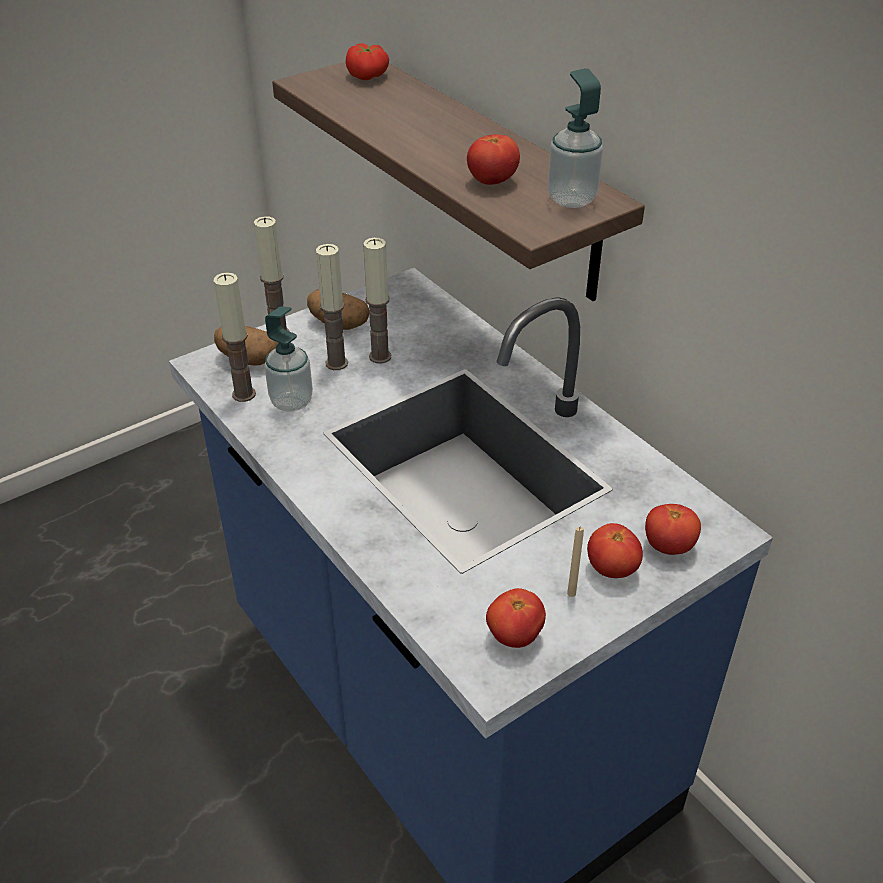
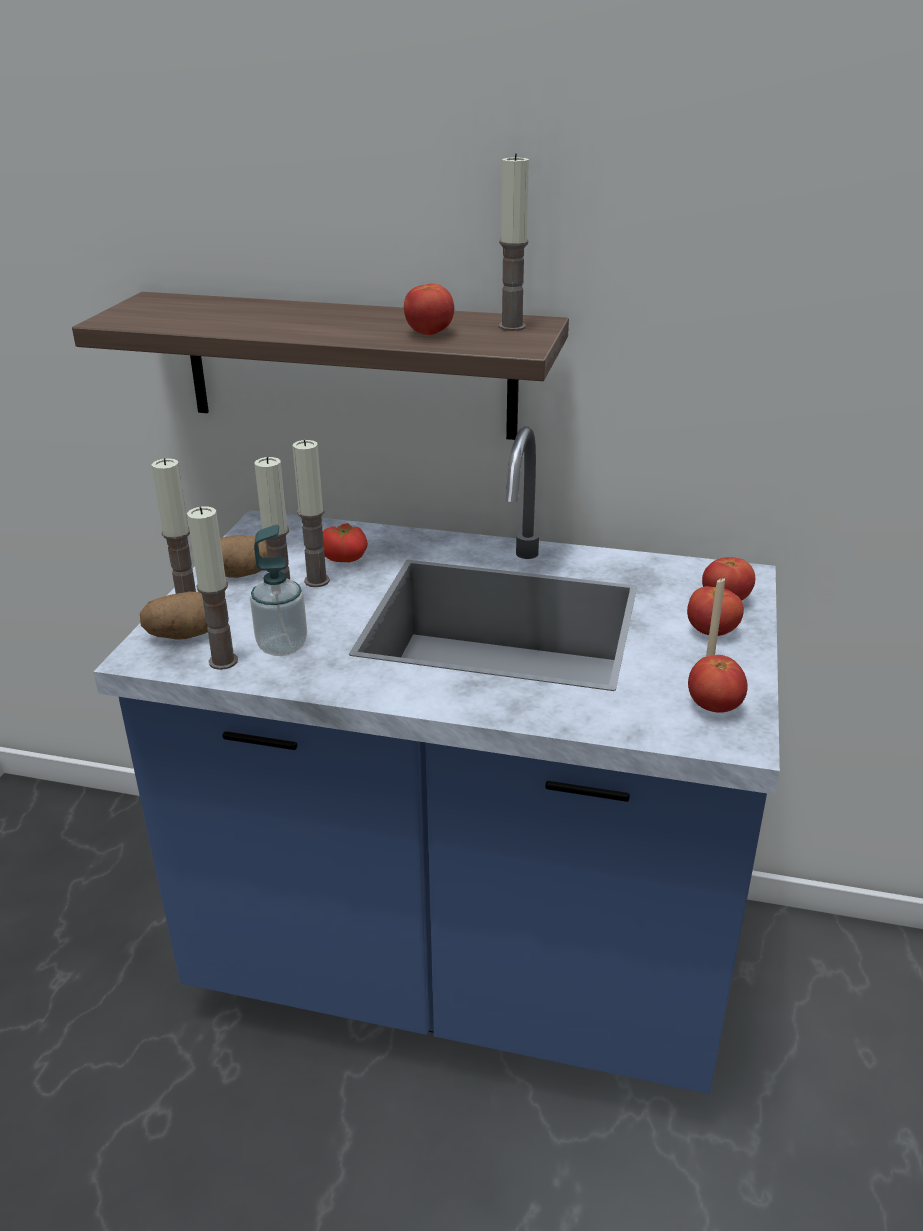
camera: 40 degrees left, 10 degrees down
(368, 76) = (171, 303): tomato -> tomato (345, 557)
(571, 199) = (512, 327): soap dispenser -> candle

